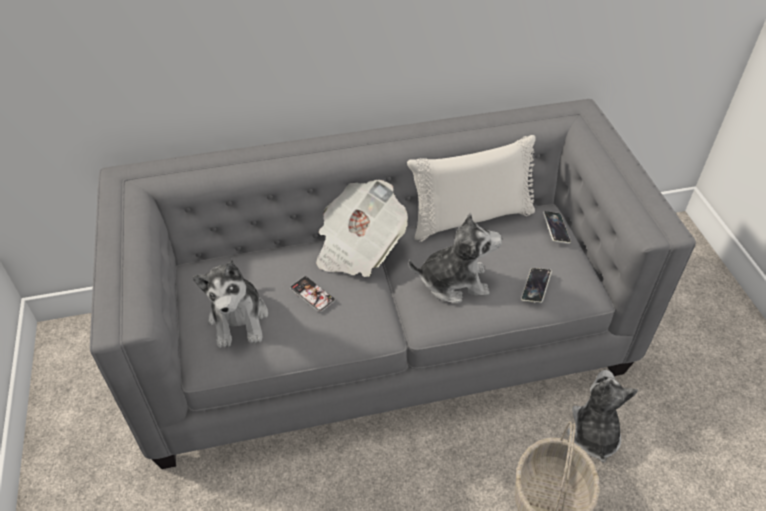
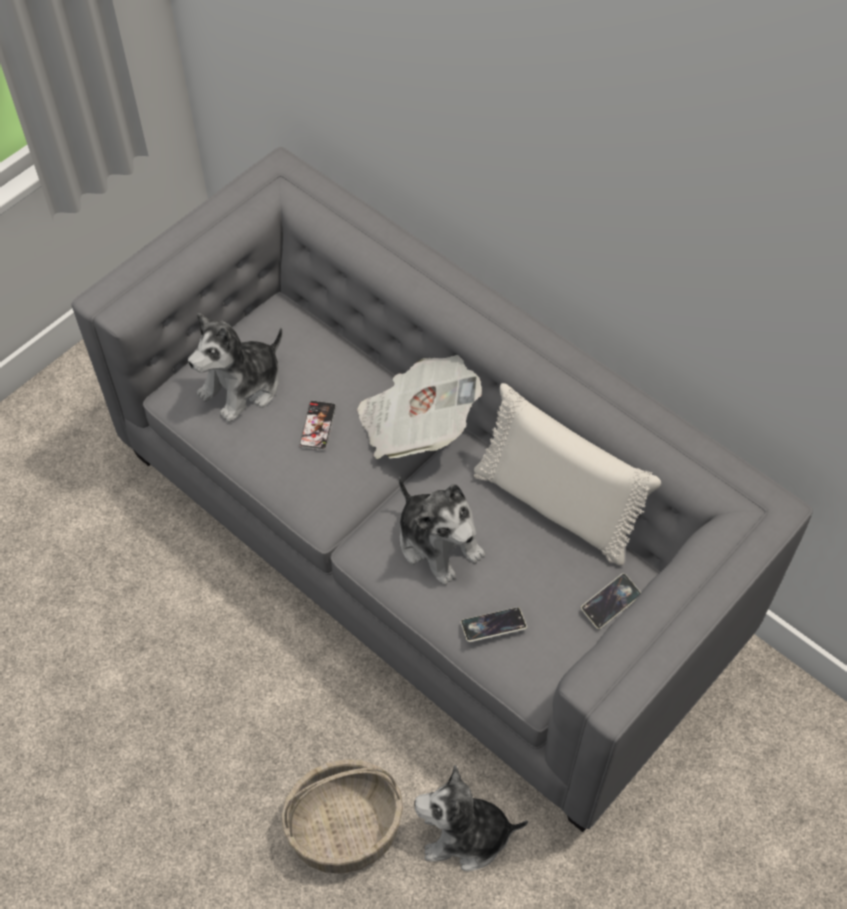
camera: 55 degrees right, 10 degrees up
(593, 434) = (465, 835): plush toy -> plush toy turned 150 degrees counterclockwise

